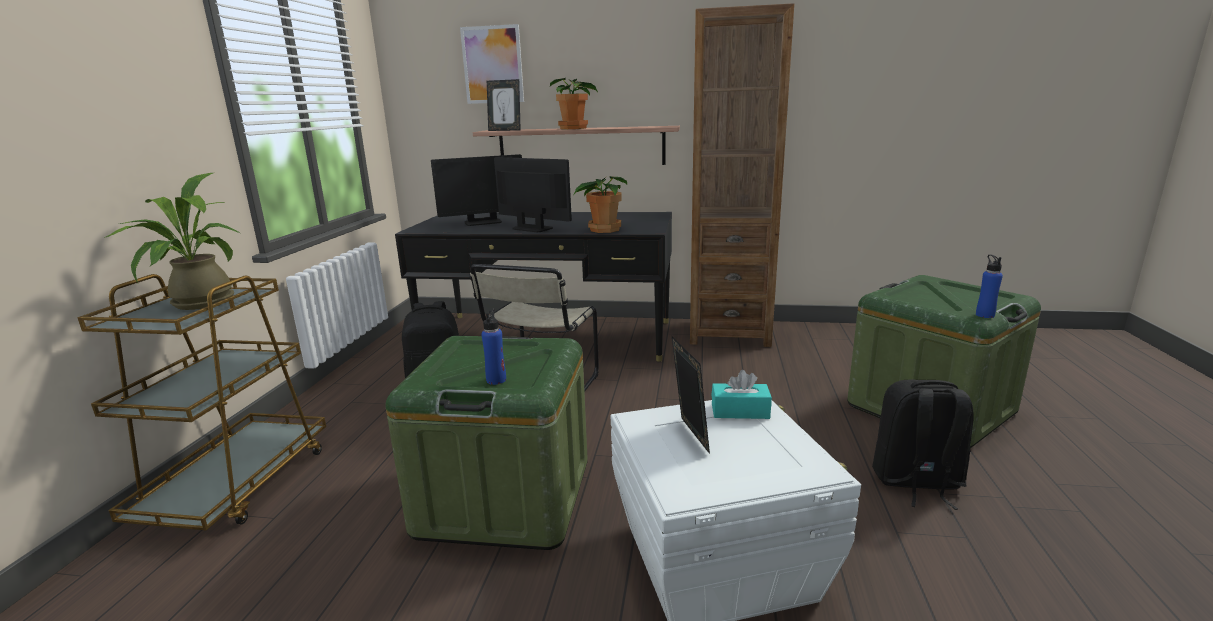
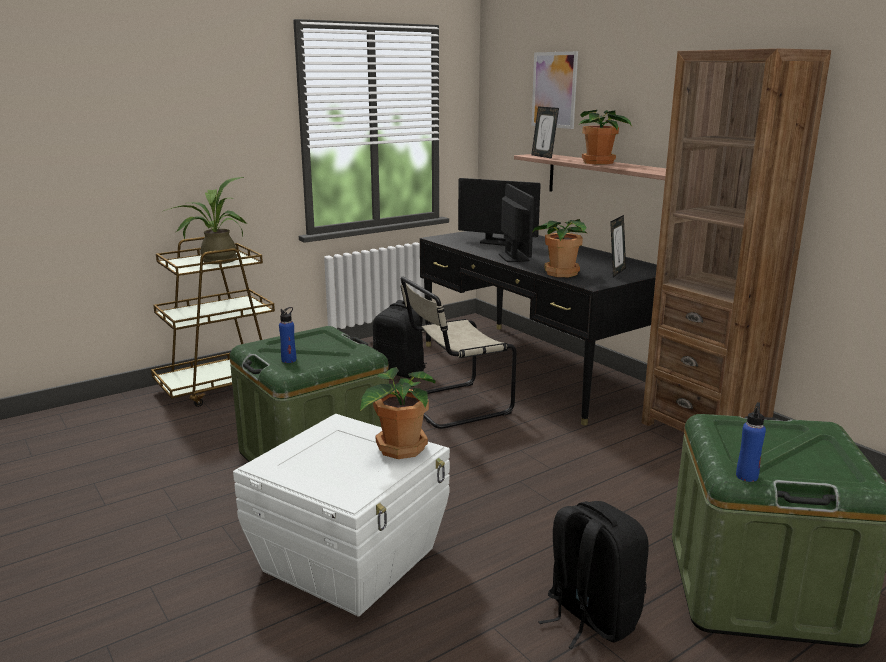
camera: 45 degrees right, 0 degrees up
(689, 436) = (337, 444): picture frame -> picture frame (616, 272)
(740, 411) = (399, 448): turquoise tissue box -> potted plant

